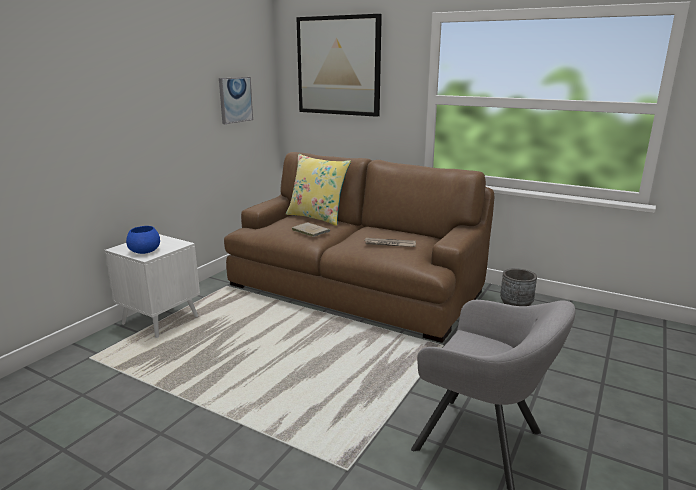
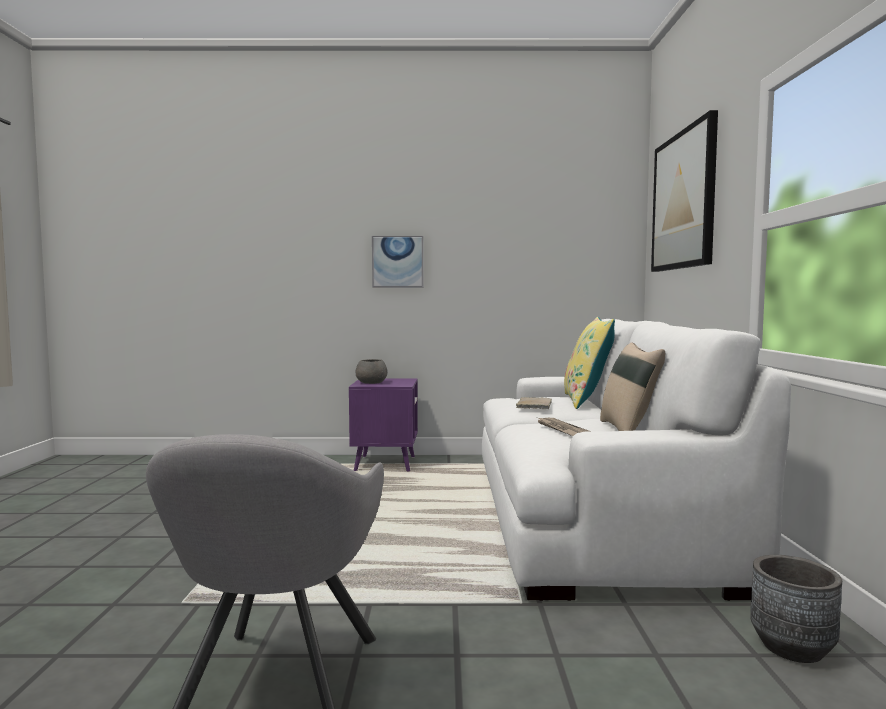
camera: 60 degrees right, 15 degrees down
(145, 251) = (372, 383): blue bowl -> grey bowl
(160, 320) = (385, 464): white side table -> purple side table
(235, 100) = (561, 255): picture -> picture (397, 262)
(354, 289) = (587, 513): brown sofa -> white sofa
(405, 232) = (629, 430): none -> beige pillow

